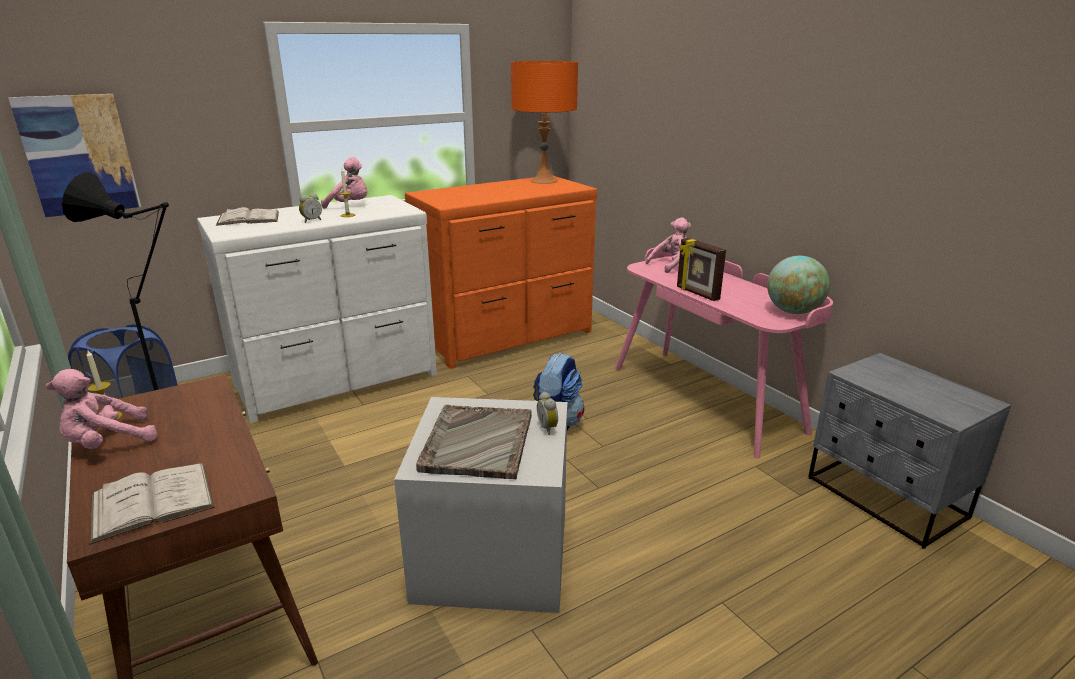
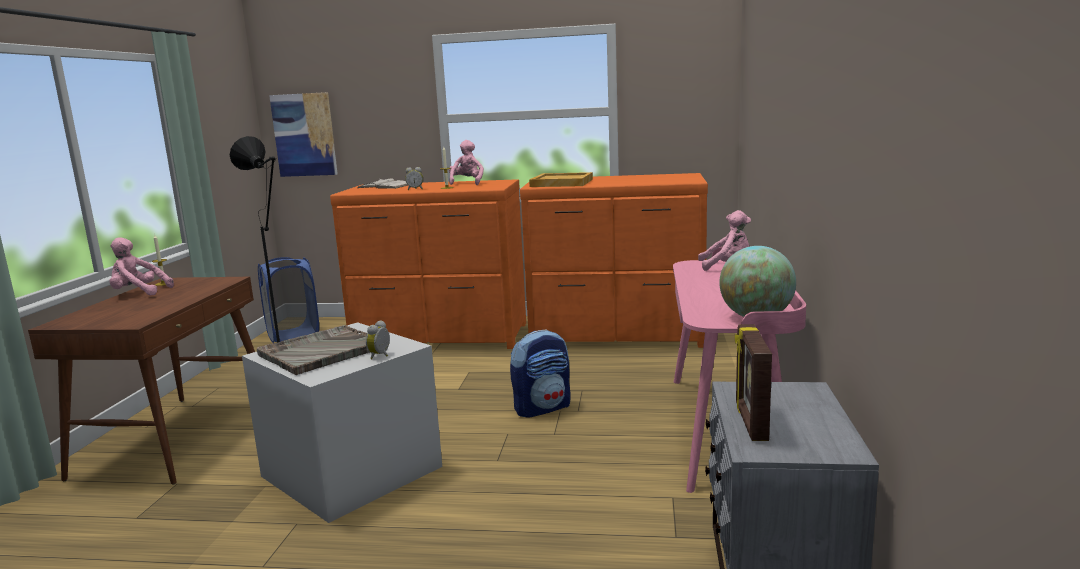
camera: 40 degrees right, 10 degrees down
(152, 502) = (97, 318): white book -> none
(338, 380) = (440, 336): white dresser -> orange dresser
(350, 206) = (467, 183): pink plush toy -> pink plush toy turned 135 degrees counterclockwise
(461, 198) = (561, 183): none -> beige tray
(544, 181) = (674, 176): orange table lamp -> none
(697, 293) = (690, 289): picture frame -> picture frame (750, 422)

